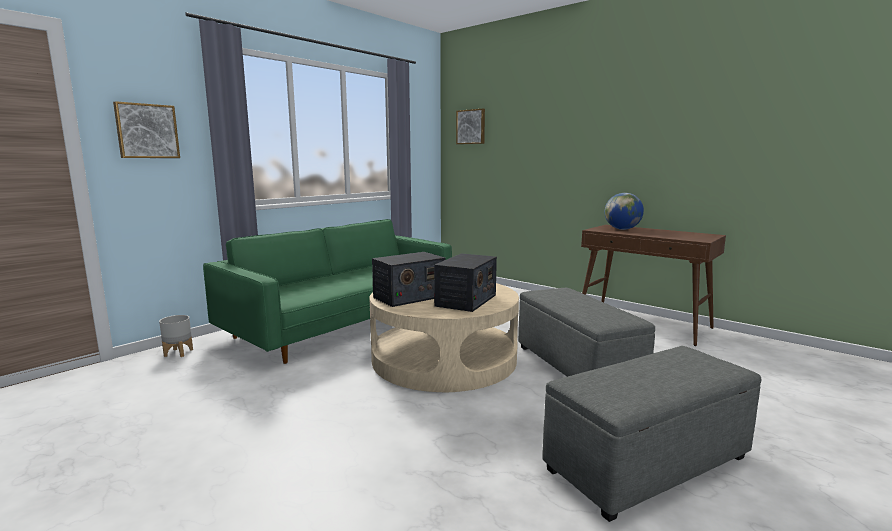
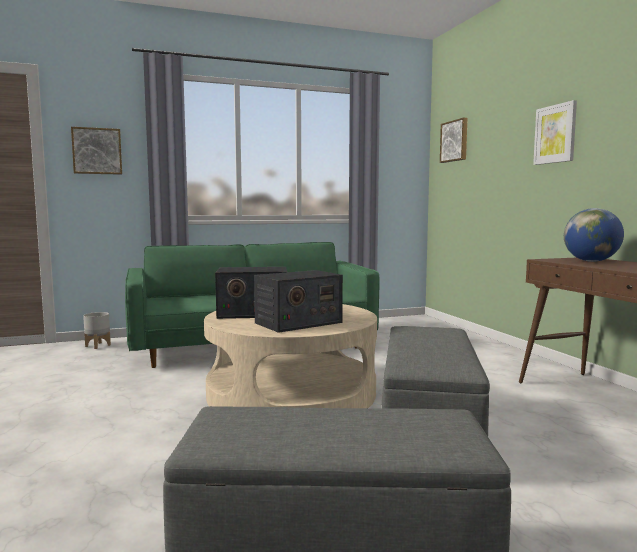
camera: 30 degrees right, 5 degrees down
(574, 132) = (555, 134): none -> picture

